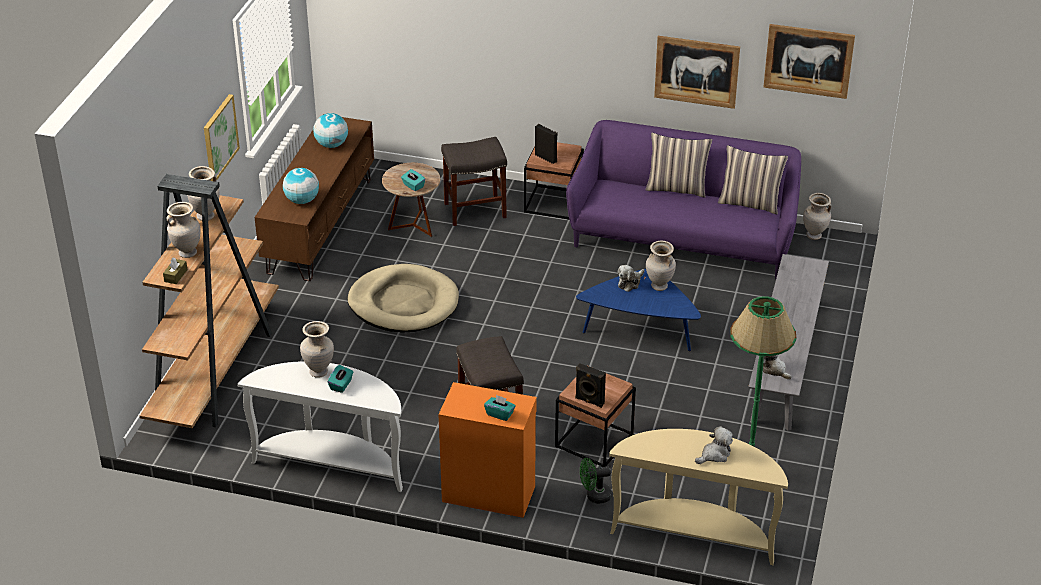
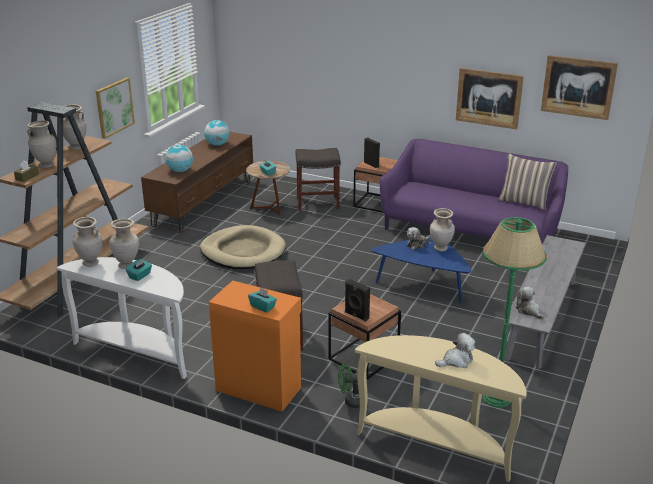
camera: 10 degrees right, 10 degrees down
(677, 188) = (467, 189): pillow -> none
(814, 236) = (575, 238): beige vase -> beige vase (90, 263)

